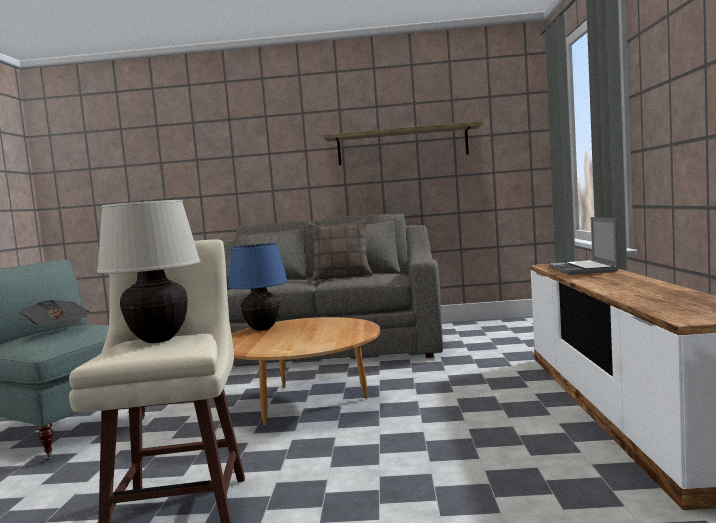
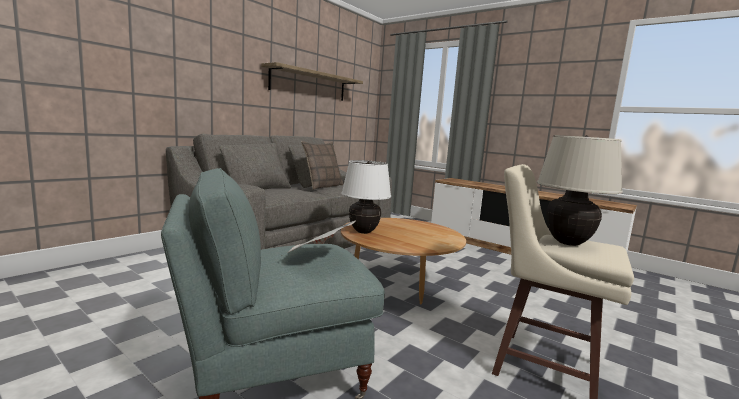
camera: 55 degrees left, 5 degrees up
(262, 329) = (363, 232): blue table lamp -> white table lamp
(584, 269) = (476, 183): laptop -> none

